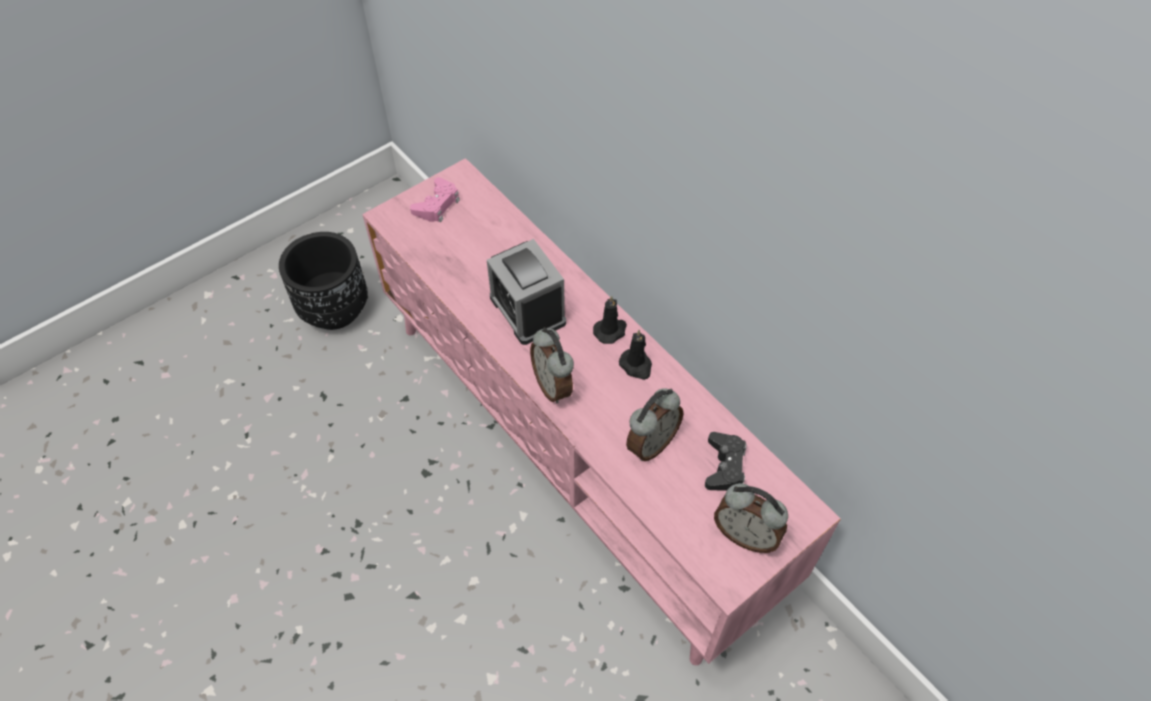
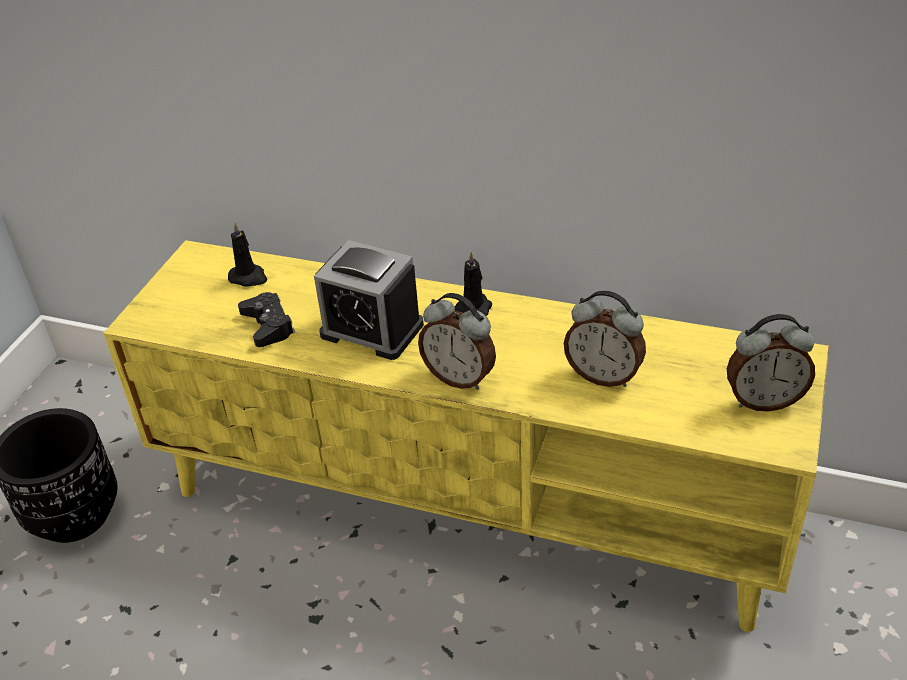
camera: 30 degrees left, 15 degrees down
(437, 205) = (188, 289): pink game controller -> none
(578, 451) = (468, 506): pink tv stand -> yellow tv stand
(636, 365) = (527, 322): black candle -> black candle (249, 278)
(651, 443) = (603, 375): alarm clock -> alarm clock turned 105 degrees clockwise
(725, 466) = (689, 358): black game controller -> black game controller (268, 326)

